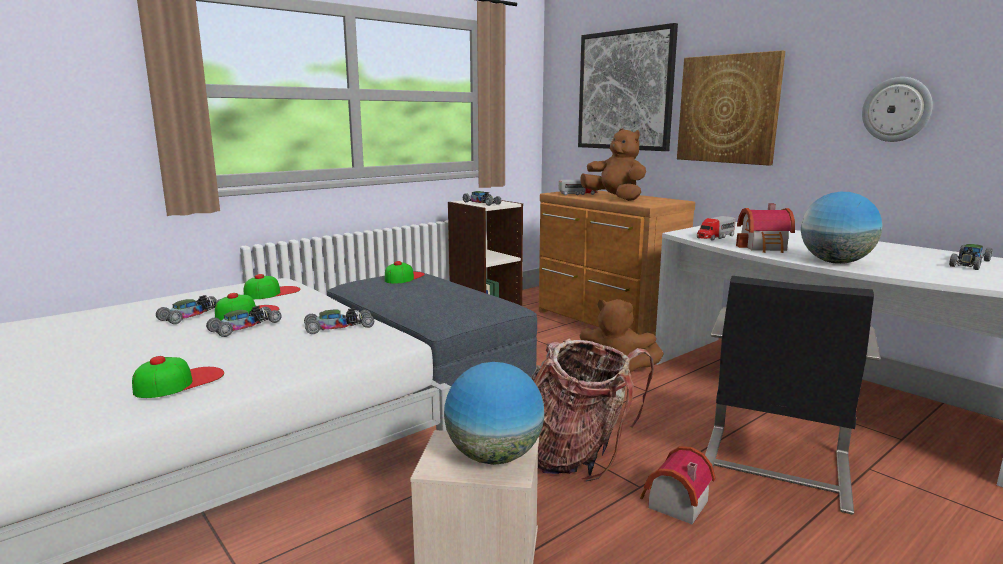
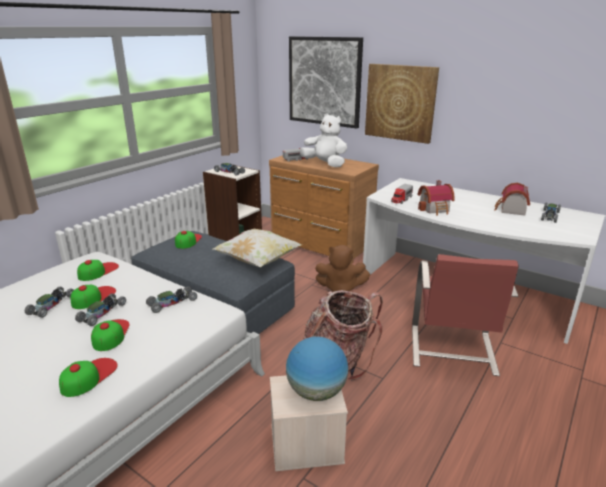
camera: 15 degrees left, 10 degrees up
(238, 346) = (110, 334): none -> cap
(484, 302) = (258, 261): none -> pillow
(615, 198) = (325, 164): brown plush toy -> white plush toy
(673, 504) = (405, 387): toy house -> toy house (510, 210)
(774, 467) = (451, 350): black chair -> red chair
(835, 262) = (480, 222): globe -> none
(896, 109) = (508, 114): wall clock -> none

